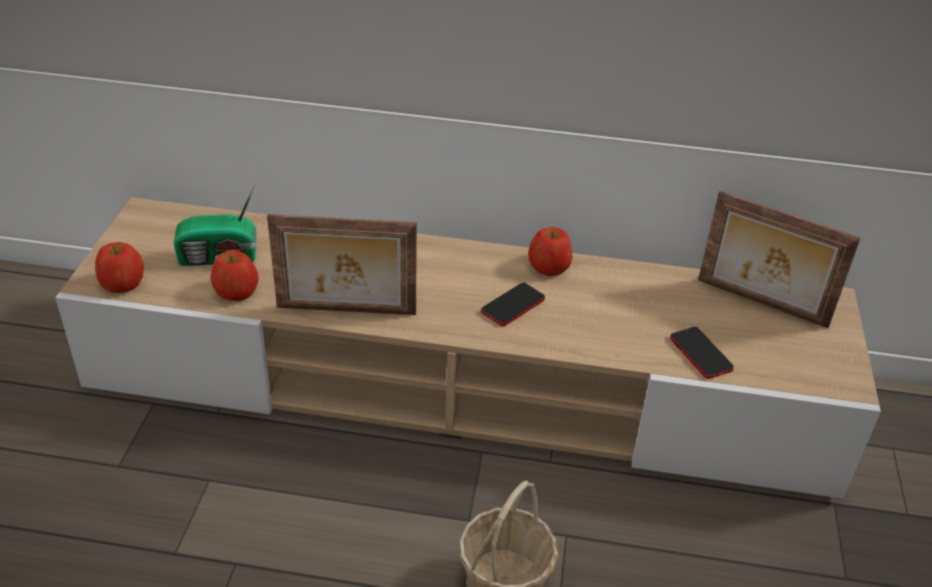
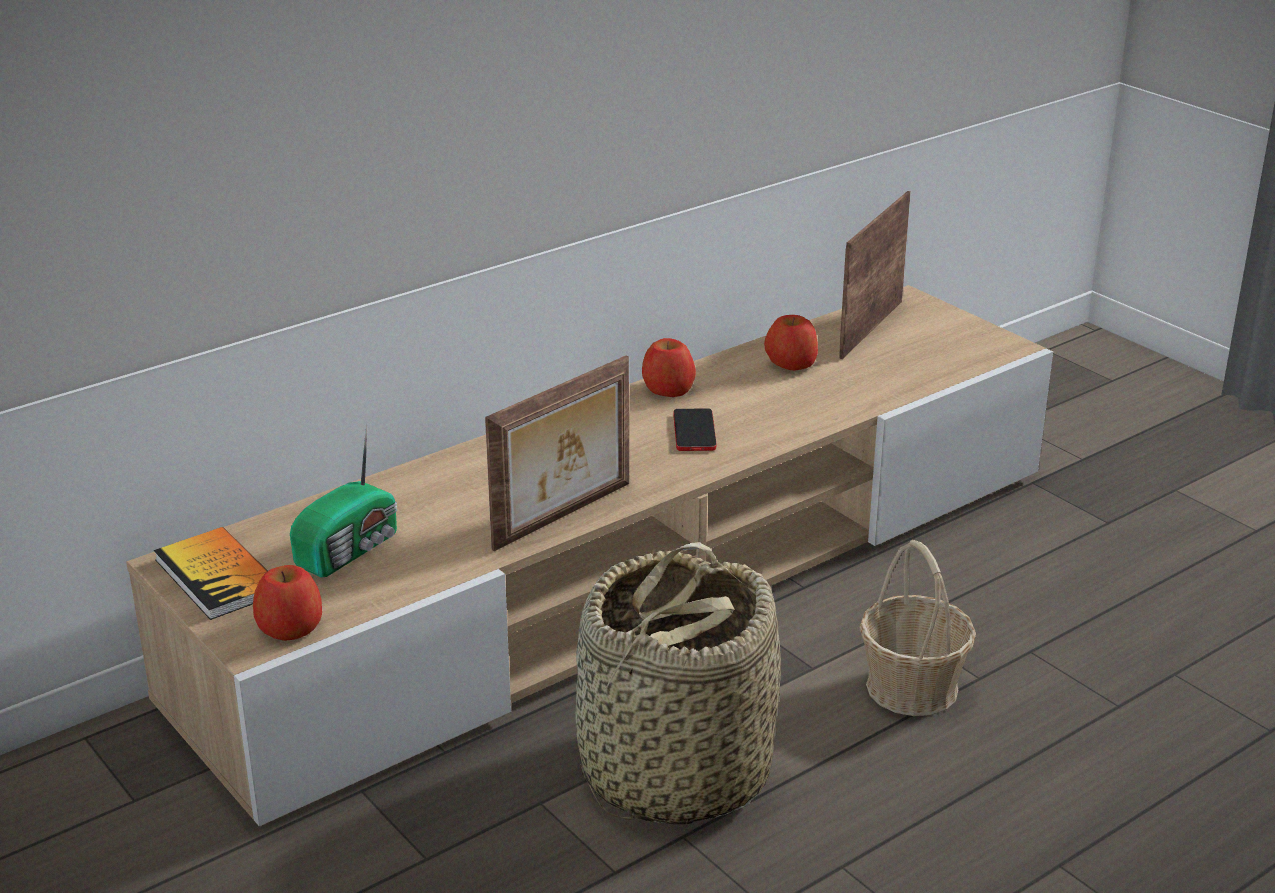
camera: 45 degrees left, 10 degrees down
(146, 232) = (218, 576): none -> book
(236, 290) = (426, 563): apple -> apple (791, 363)
(292, 520) = (672, 772): none -> basket
(700, 353) = (887, 383): phone -> none
(761, 304) = (868, 328): picture frame -> picture frame turned 135 degrees clockwise

